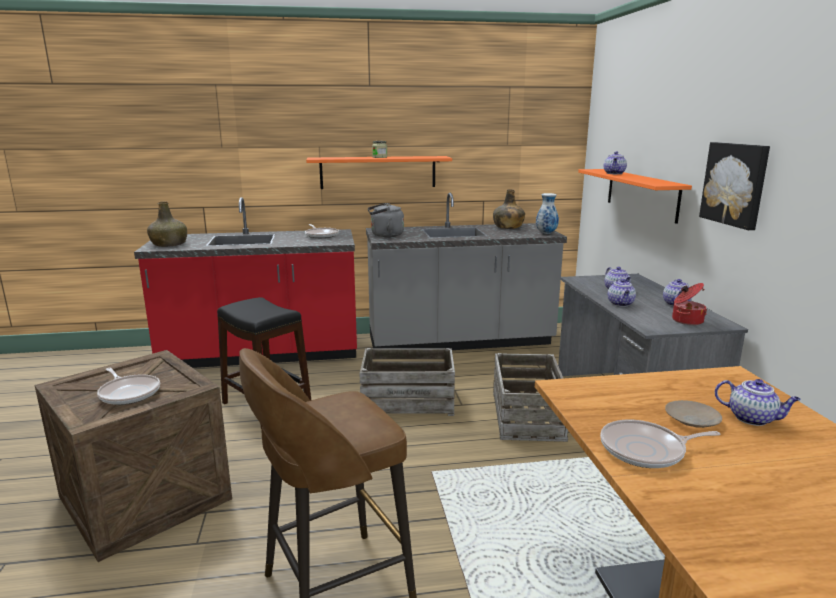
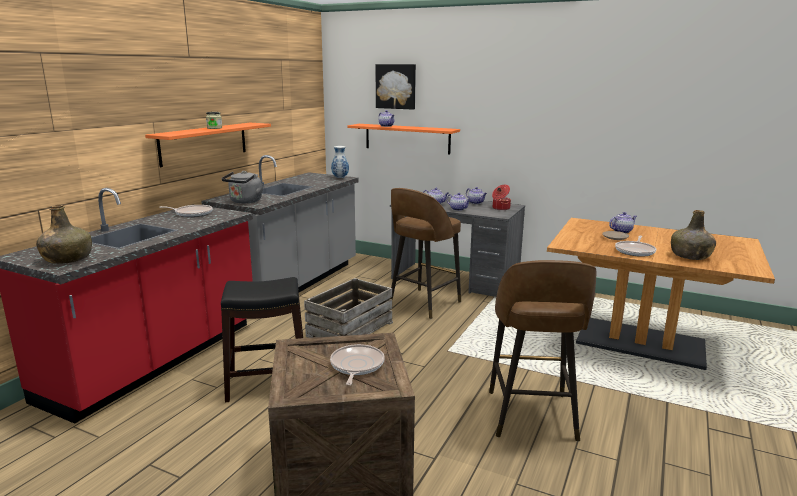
camera: 55 degrees left, 0 degrees up
(129, 393) = (356, 366): frying pan -> frying pan turned 75 degrees counterclockwise
(508, 227) = (302, 178): green bottle -> green bottle (690, 256)
(526, 415) = (423, 304): crate -> brown stool
(735, 184) = (499, 125): picture -> picture (396, 86)

